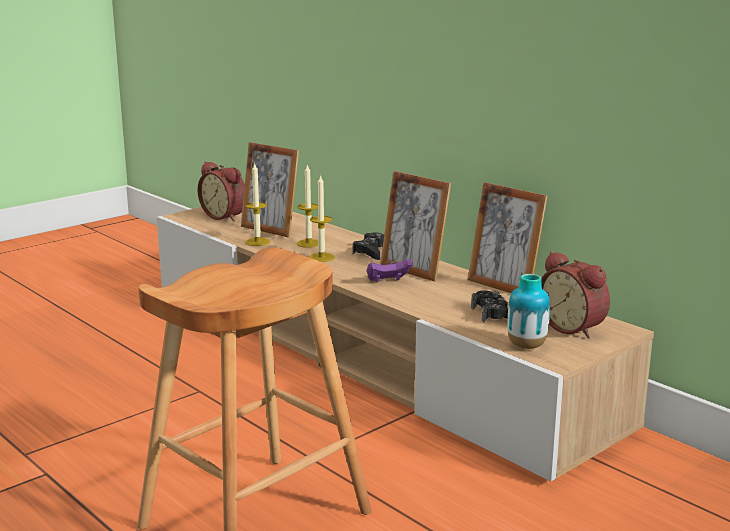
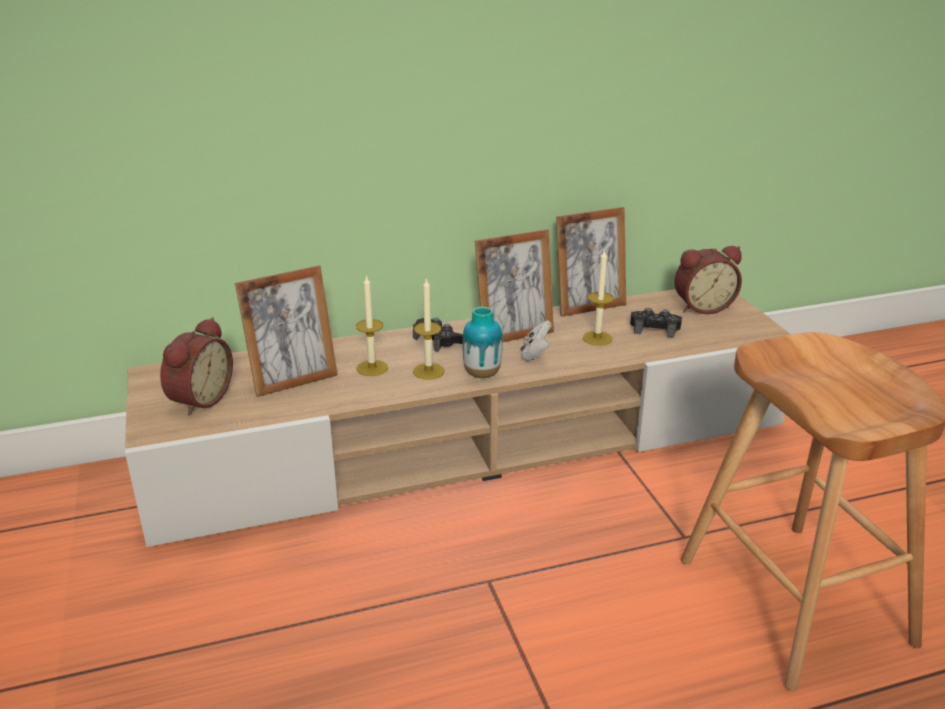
camera: 65 degrees left, 10 degrees up
(225, 216) = (198, 399): alarm clock -> alarm clock turned 45 degrees counterclockwise
(257, 242) = (332, 398): candle -> candle (597, 338)
(387, 281) = (535, 354): purple game controller -> white game controller
(526, 346) = (732, 334): vase -> vase (482, 374)

